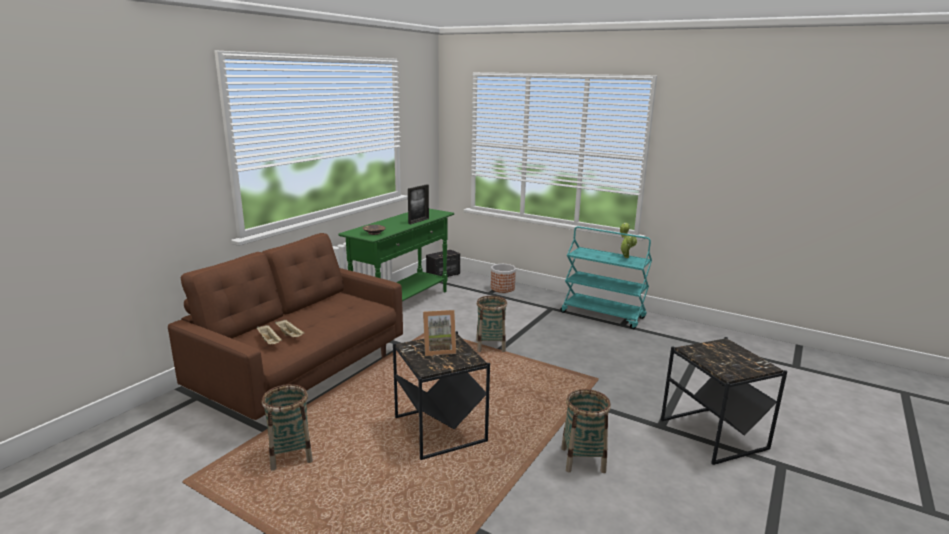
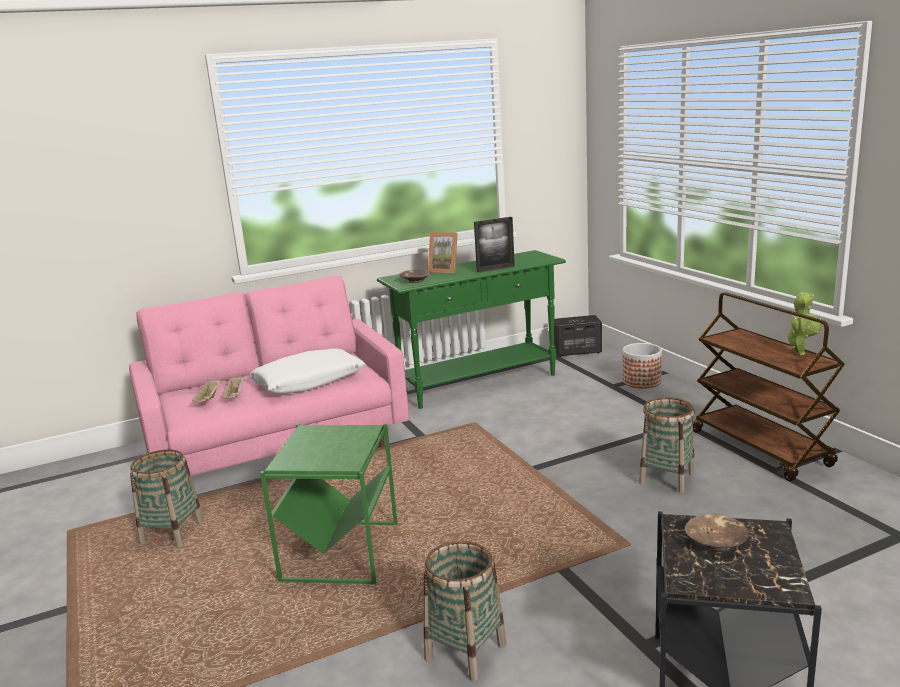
camera: 35 degrees right, 0 degrees up
(303, 375) = (279, 449): brown sofa -> pink sofa
(337, 316) = (309, 382): none -> white pillow
(439, 349) = (331, 442): picture frame -> picture frame (445, 270)
(440, 429) = (342, 551): black side table -> green side table
(490, 346) = (527, 460): basket -> basket (667, 478)
(603, 315) = (761, 448): turquoise cart -> brown cart
(715, 354) = (716, 542): none -> brown bowl

